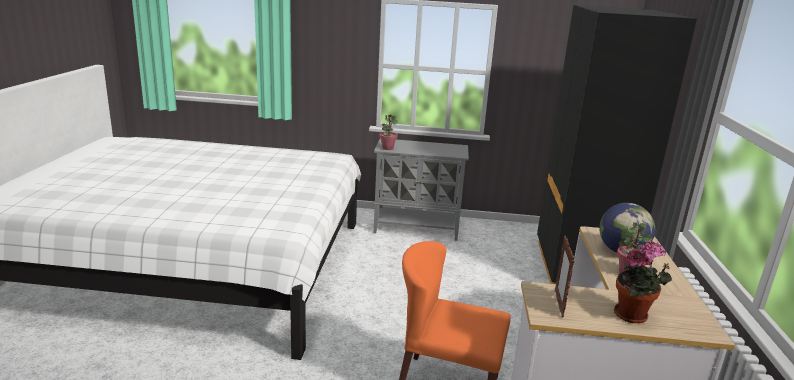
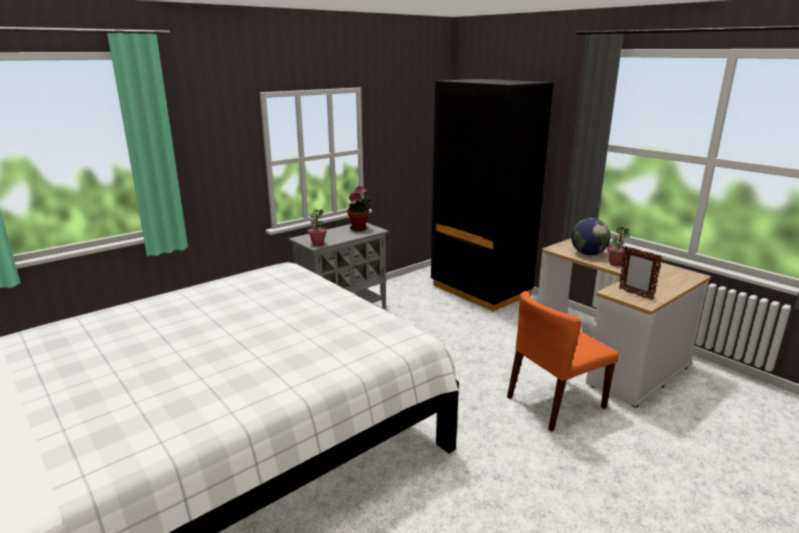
camera: 45 degrees left, 0 degrees up
(633, 316) = (665, 283): potted plant -> potted plant (360, 229)

